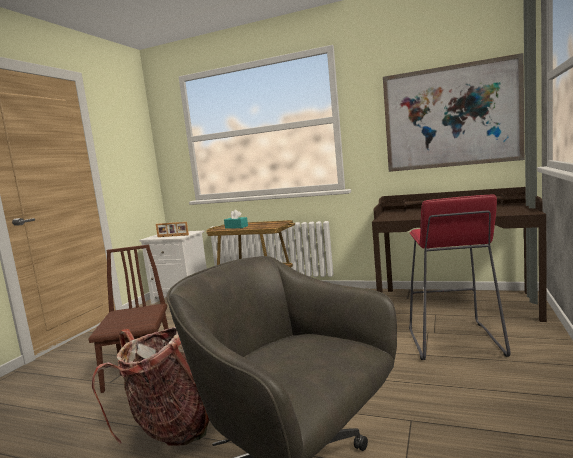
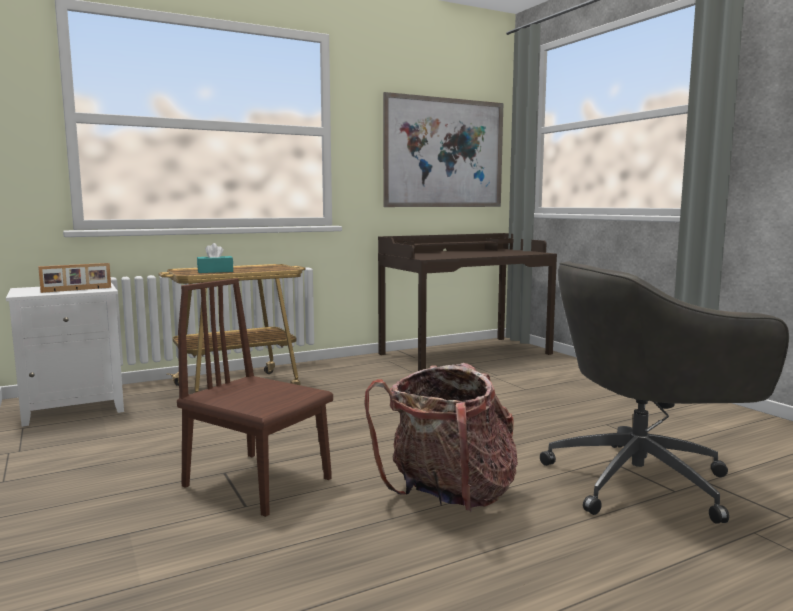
camera: 50 degrees left, 0 degrees up
(453, 341) = (523, 377): red stool -> none

